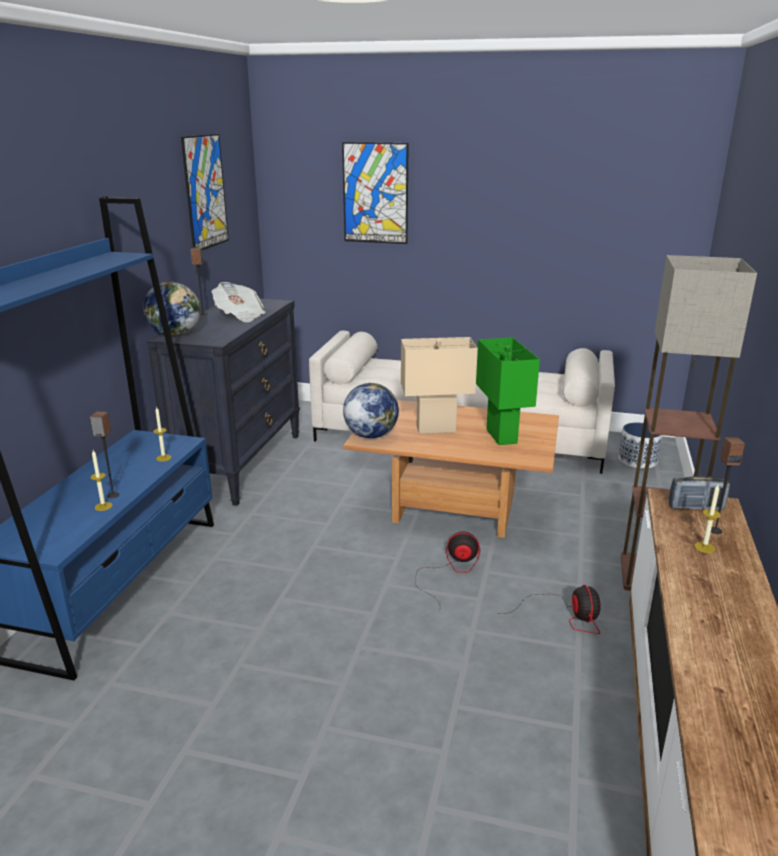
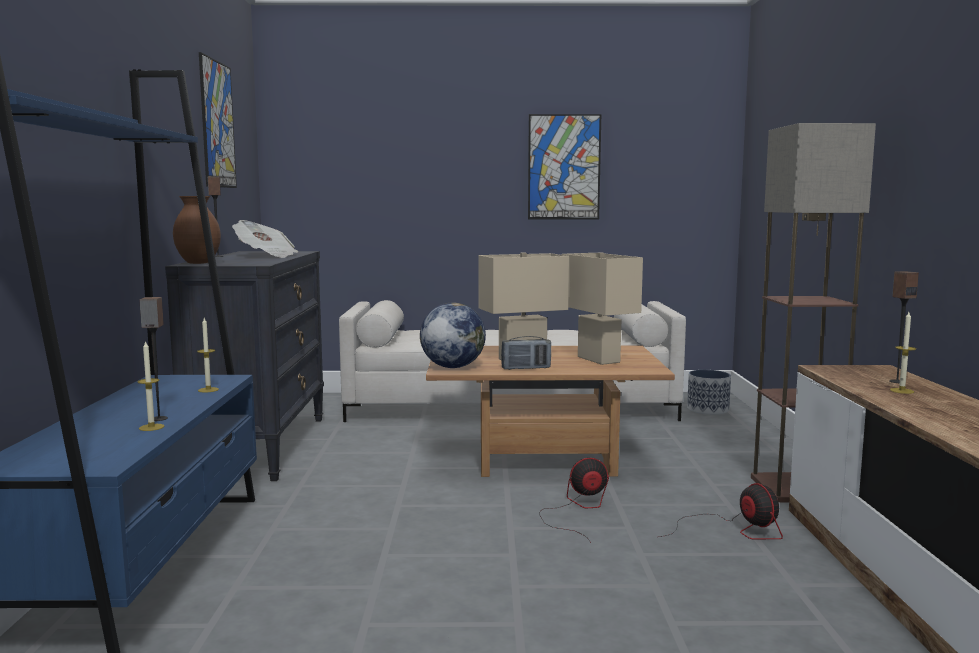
camera: 15 degrees left, 15 degrees down
(175, 335) = (199, 263): globe -> brown vase
(375, 193) = (397, 147): picture -> picture (564, 167)
(501, 436) = (598, 359): green table lamp -> beige table lamp
(695, 507) = (859, 371): radio -> radio (526, 368)

